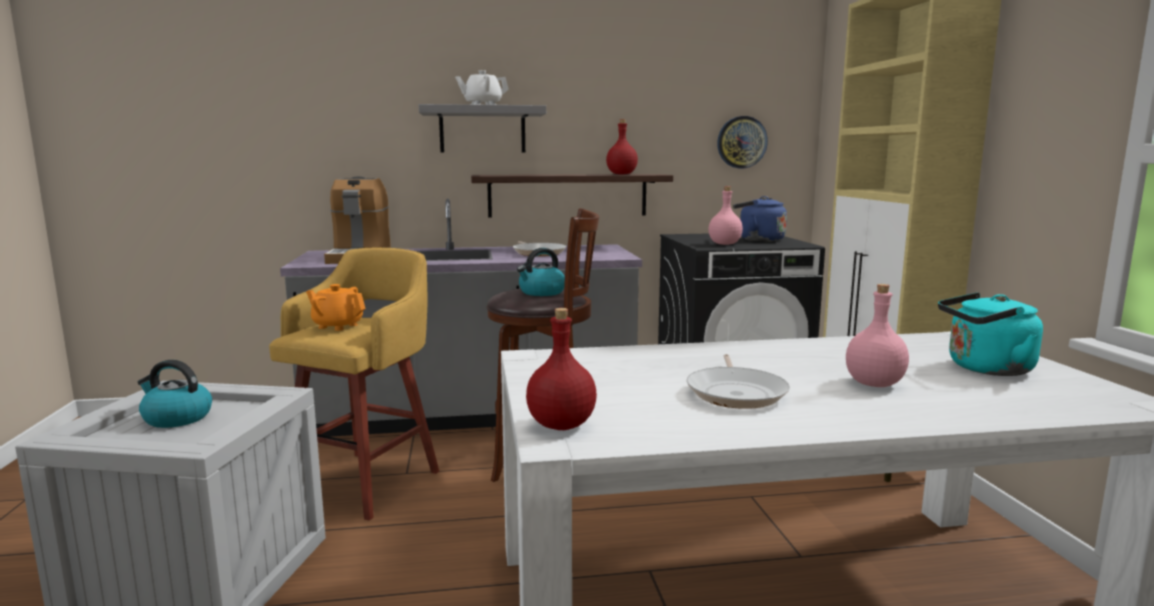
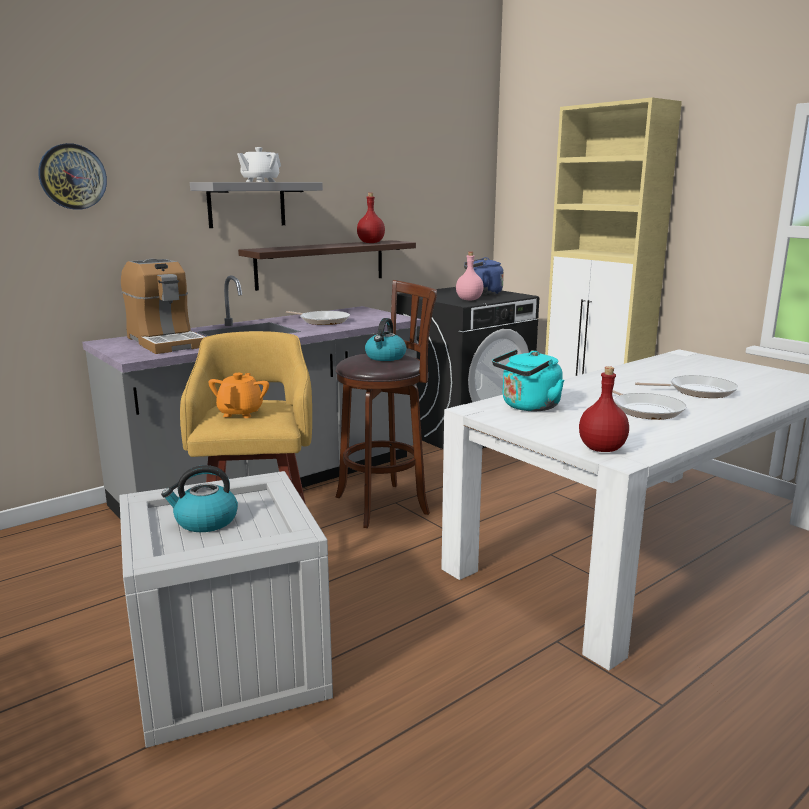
camera: 30 degrees left, 5 degrees up
(337, 326) = (241, 413): orange teapot -> orange teapot turned 105 degrees clockwise
(741, 142) = (447, 210): wall clock -> wall clock (72, 176)
(873, 383) = (697, 391): pink bottle -> frying pan
(985, 369) = (729, 373): turquoise kettle -> turquoise kettle (528, 407)

